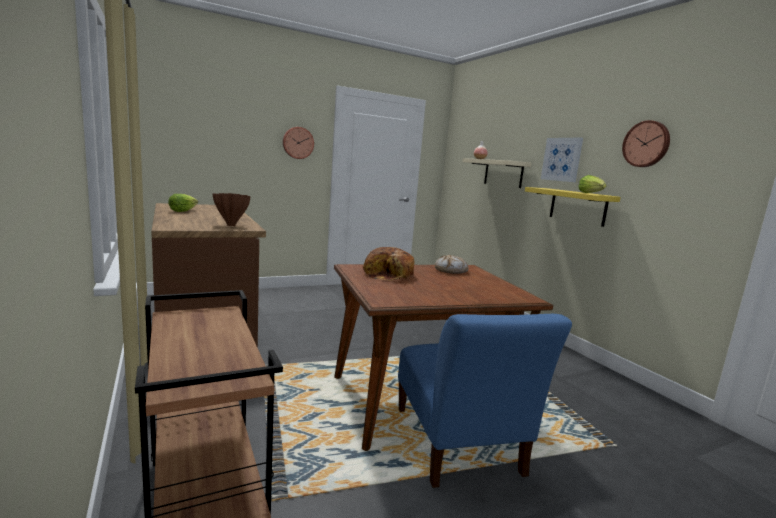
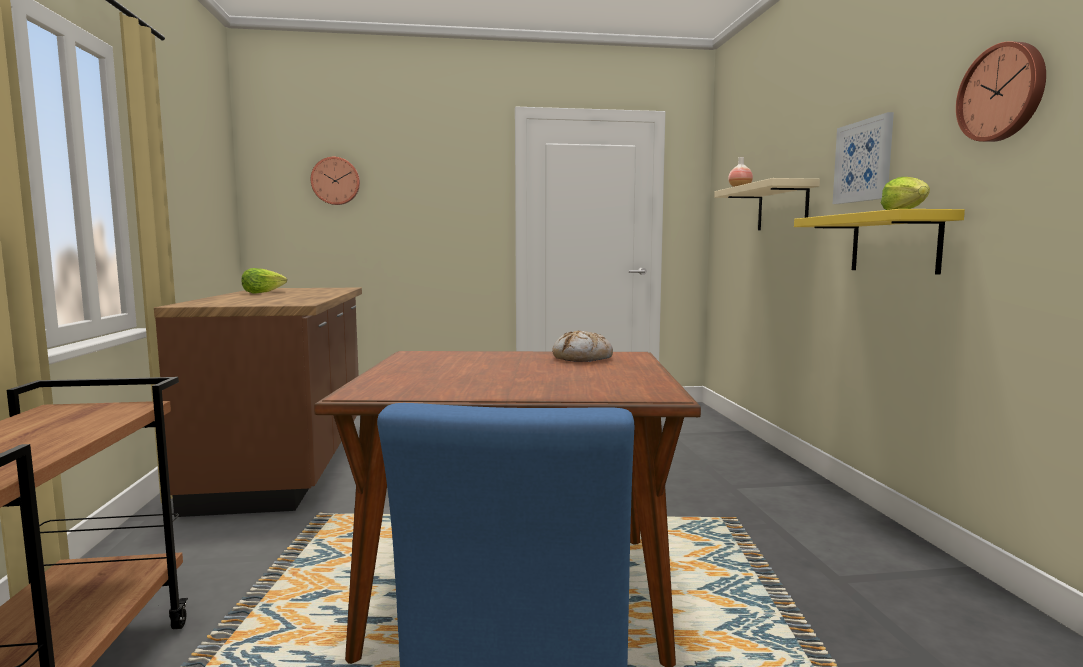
camera: 20 degrees right, 5 degrees down
(230, 225) = (280, 301): brown vase -> none
(298, 143) = (461, 195): wall clock -> wall clock (336, 181)
(389, 275) = (455, 362): bread -> none

